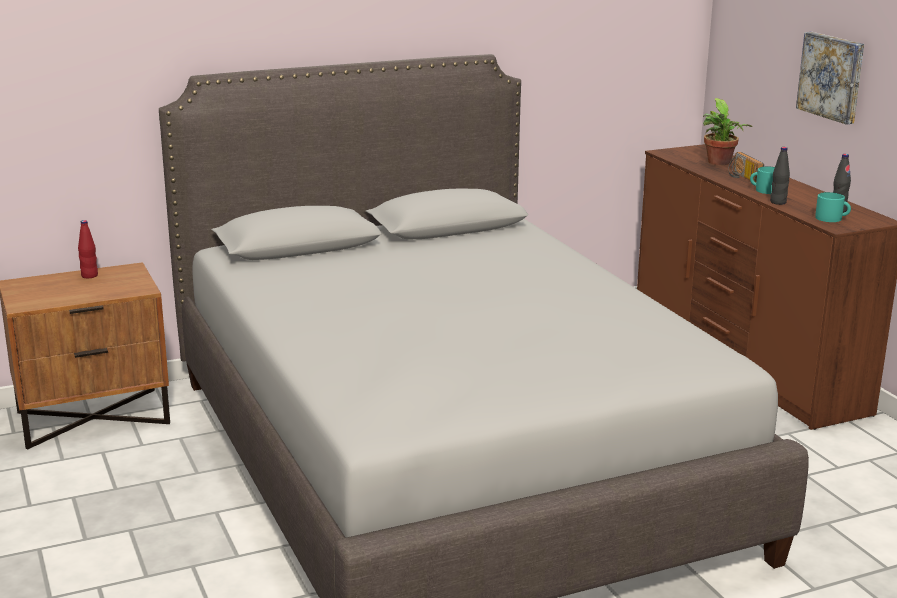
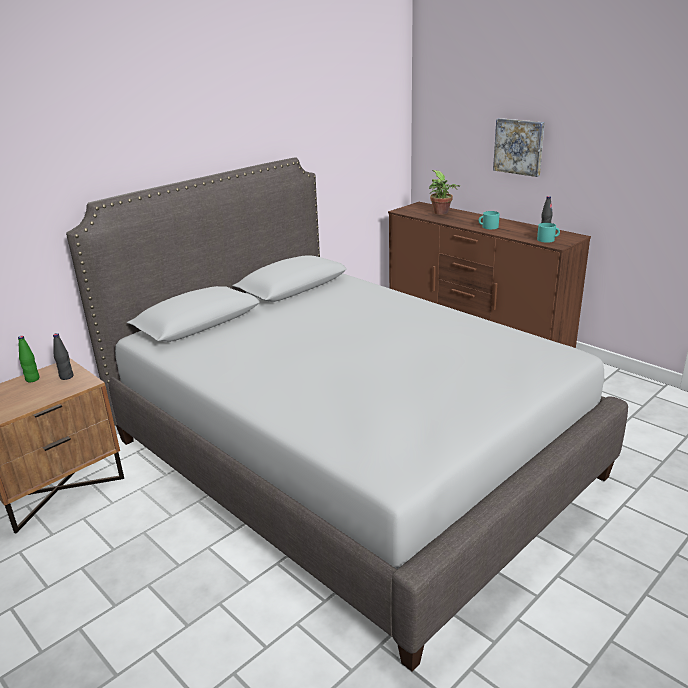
camera: 20 degrees left, 5 degrees up
(89, 276) = (32, 379): red bottle -> green bottle
(742, 178) = (466, 220): radio -> none
(778, 202) = (505, 234): black bottle -> black bottle (66, 377)

